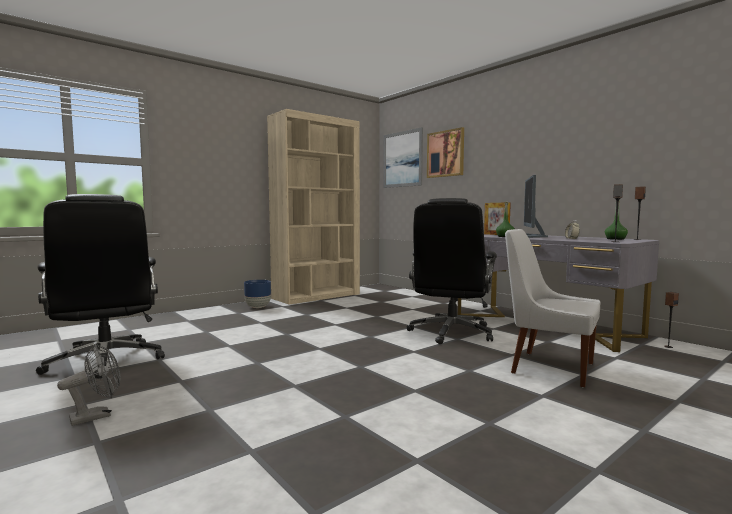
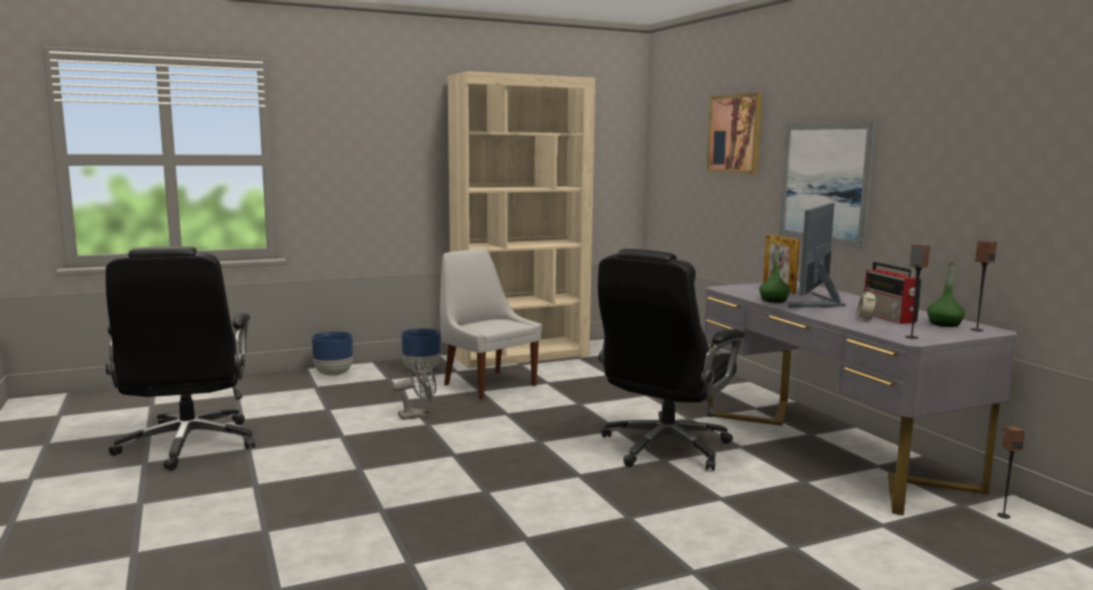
camera: 15 degrees right, 5 degrees up
(97, 416) = (147, 520): grey fan -> grey fan (418, 415)
(196, 313) = (334, 374): none -> blue planter
(402, 159) = (677, 133): picture -> picture (824, 182)
(548, 367) = (752, 528): white chair -> white chair (487, 384)
(582, 238) = (889, 317): none -> radio

